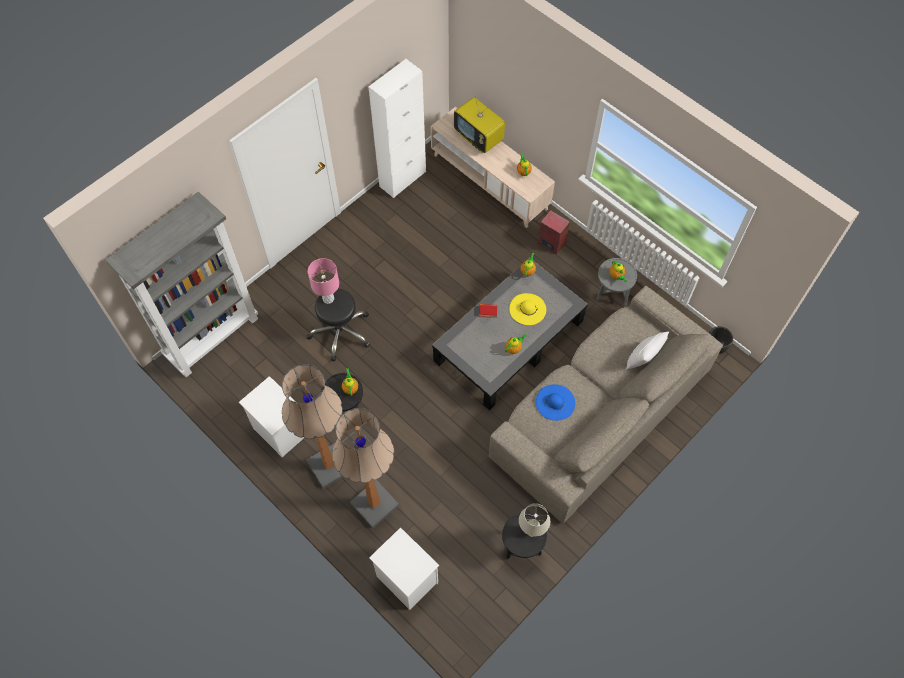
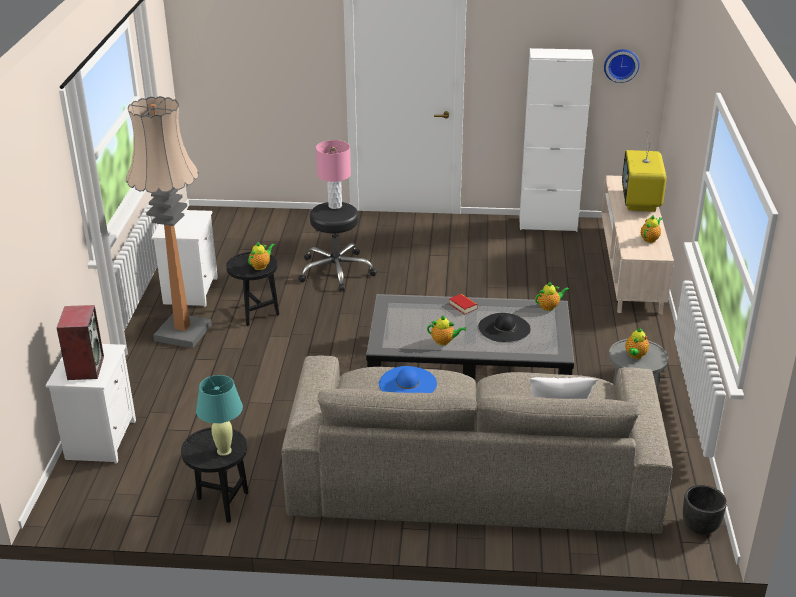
camera: 50 degrees right, 30 degrees down
(213, 337) = (244, 218): grey bookcase -> none
(374, 504) = (169, 378): floor lamp -> none
(422, 52) = (621, 65): none -> wall clock
(527, 309) = (504, 328): yellow hat -> black hat
(531, 531) = (224, 451): beige table lamp -> turquoise table lamp
(551, 242) = (627, 335): speaker -> speaker (85, 367)

